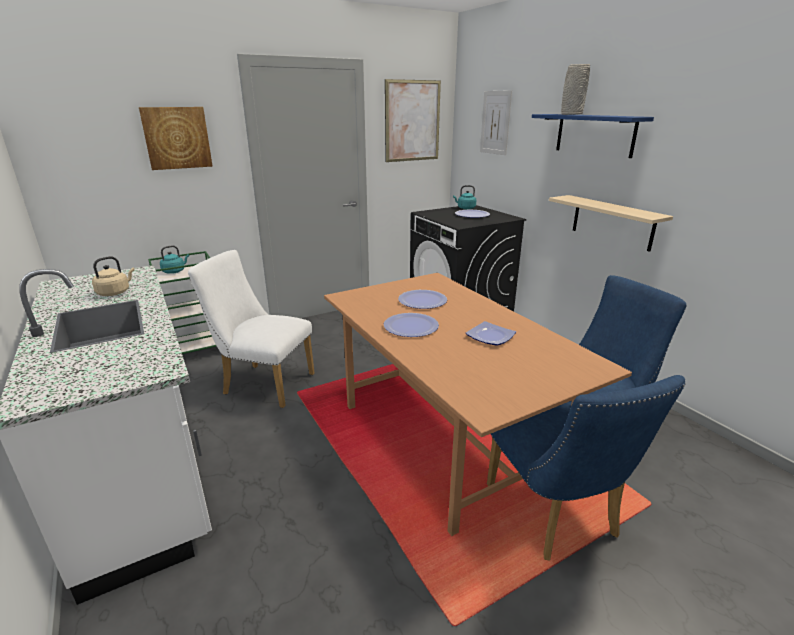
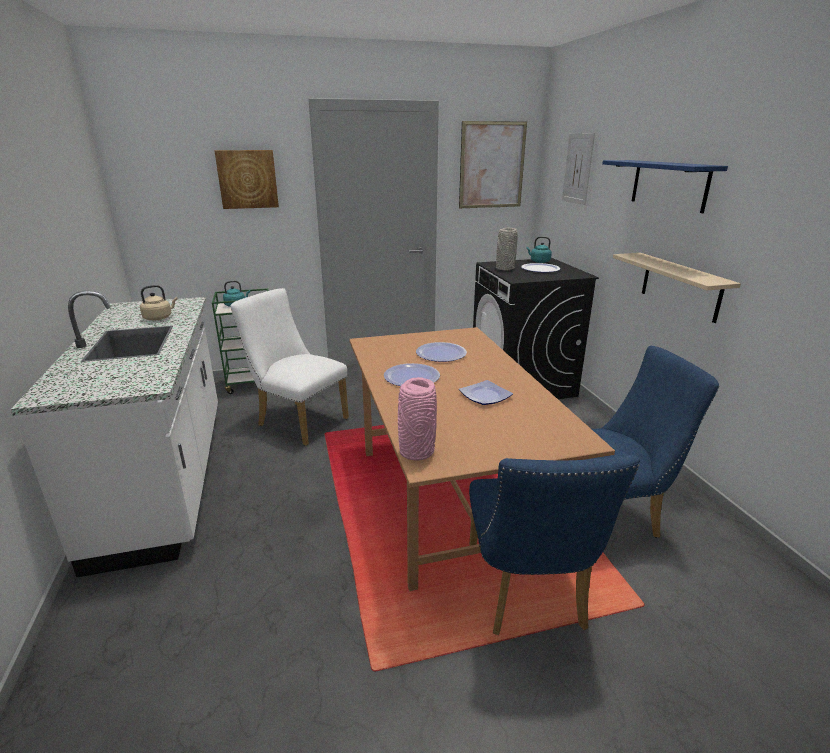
camera: 15 degrees right, 0 degrees up
(466, 400) = (416, 451): none -> pink vase
(570, 114) = (643, 161): grey vase -> grey vase (504, 268)

